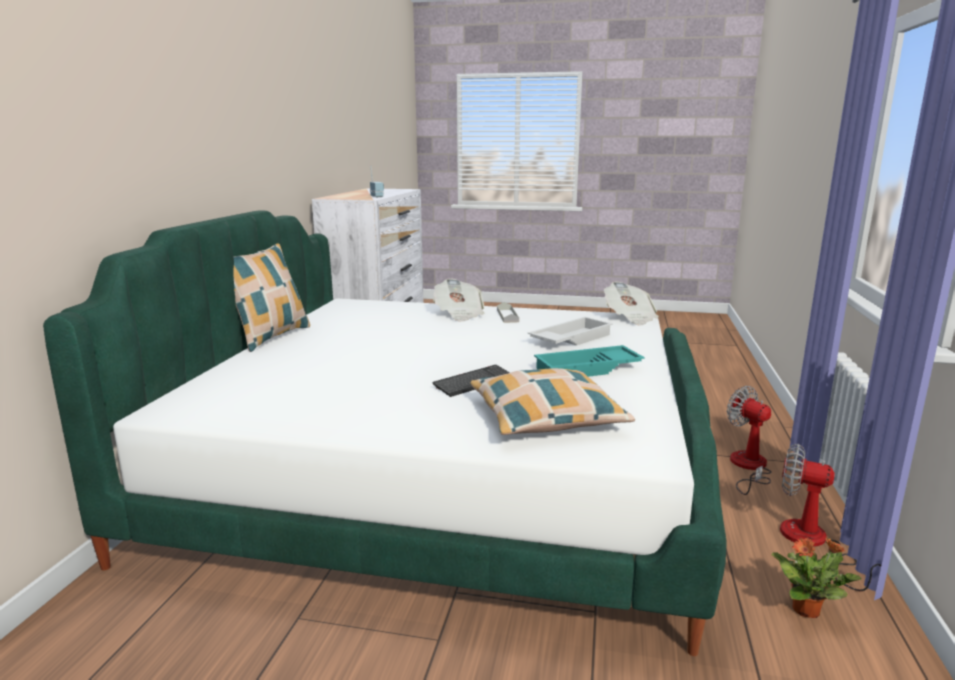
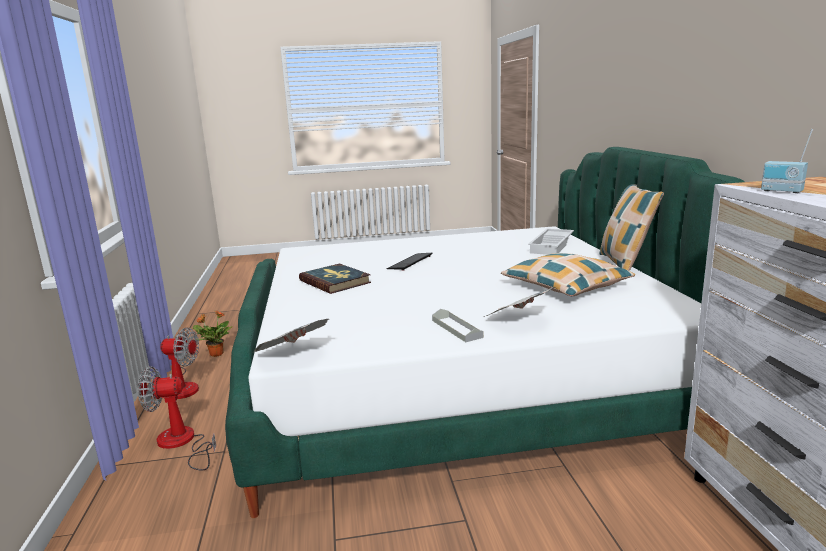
camera: 160 degrees right, 0 degrees up
(546, 416) = (353, 255): pillow -> pillow (566, 286)
(570, 339) = (361, 307): white tray -> white tray (552, 246)
(588, 369) = (335, 281): turquoise tray -> book
(748, 467) = (182, 443): fan -> fan turned 135 degrees clockwise

